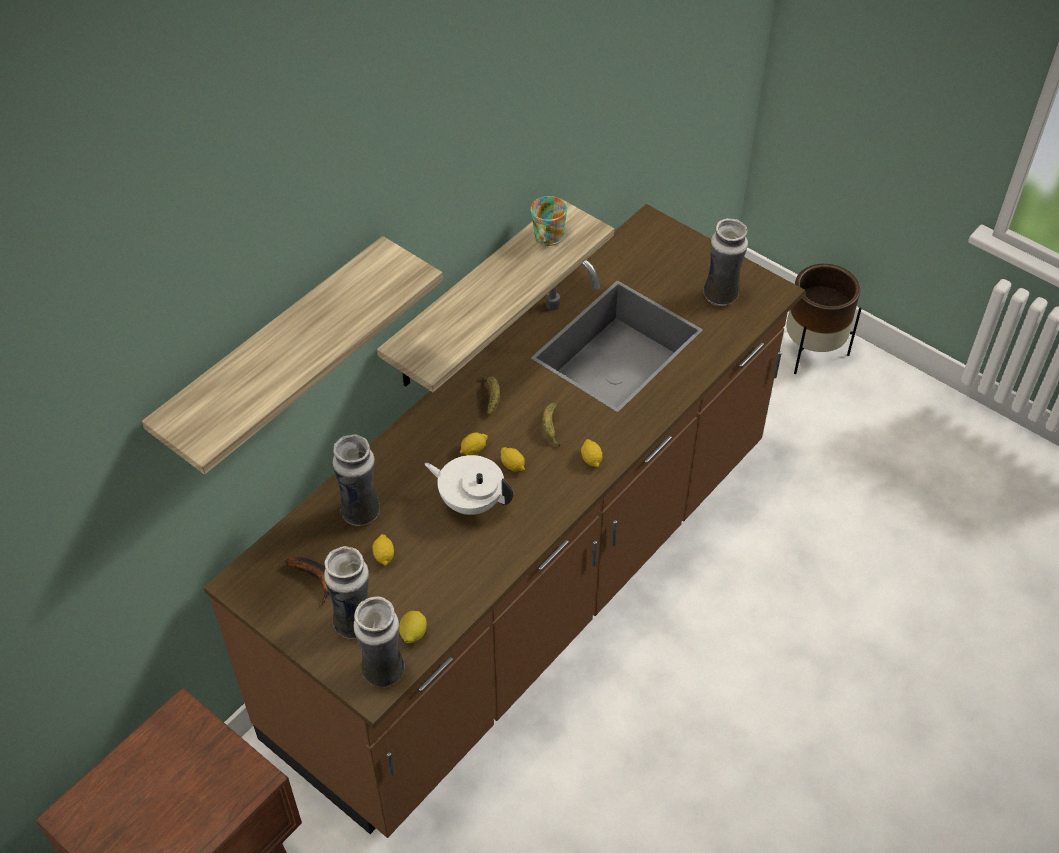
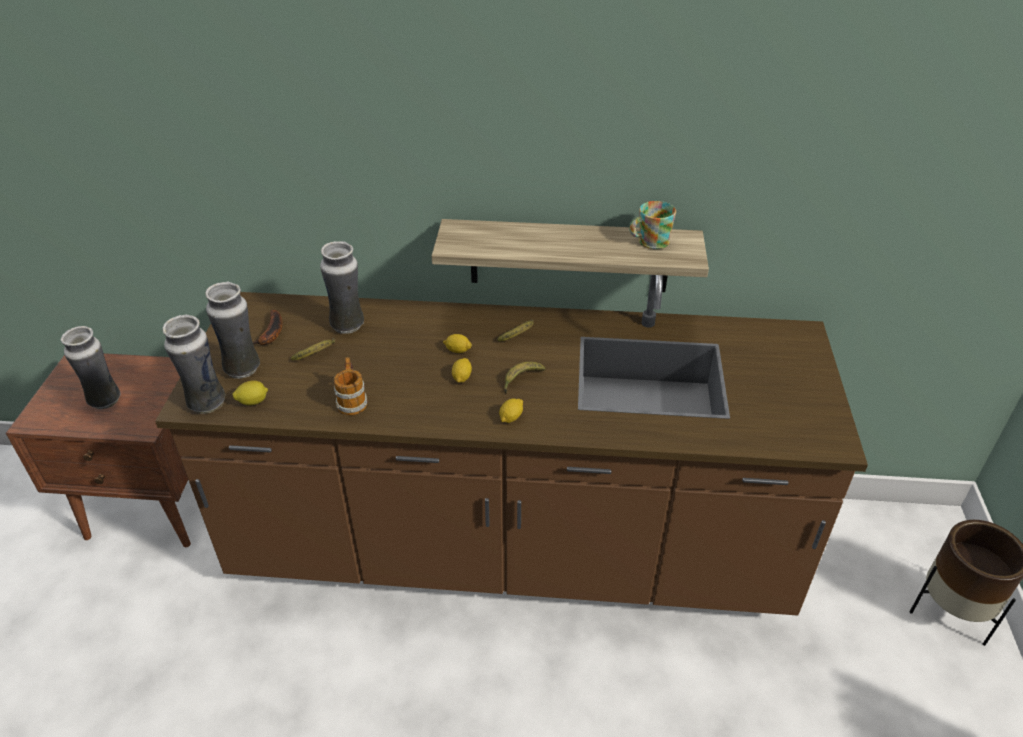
camera: 55 degrees right, 10 degrees down
(275, 354) = (324, 135): shelf -> none
(384, 556) = (317, 354): lemon -> banana
(471, 501) = (406, 372): white teapot -> none
(476, 557) = (352, 400): none -> mug
(721, 296) = (782, 412): vase -> vase (105, 401)

